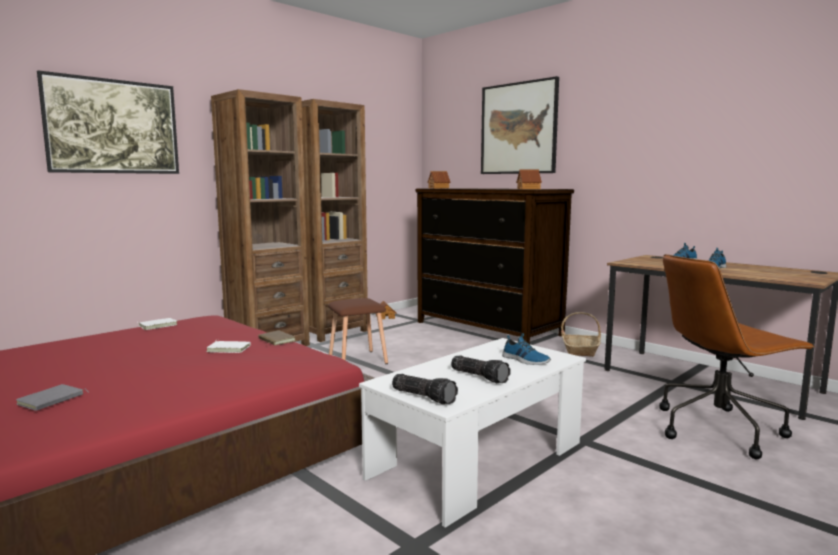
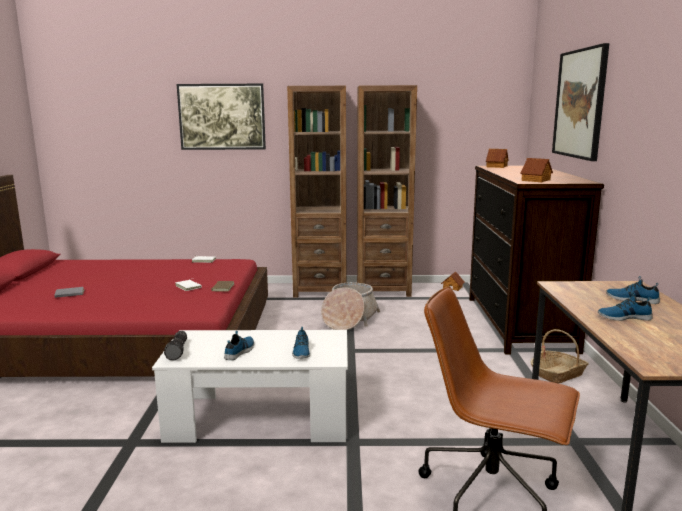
camera: 45 degrees right, 5 degrees up
(357, 360) = (349, 319): brown stool -> basket
(480, 376) = (240, 351): flashlight -> shoe

